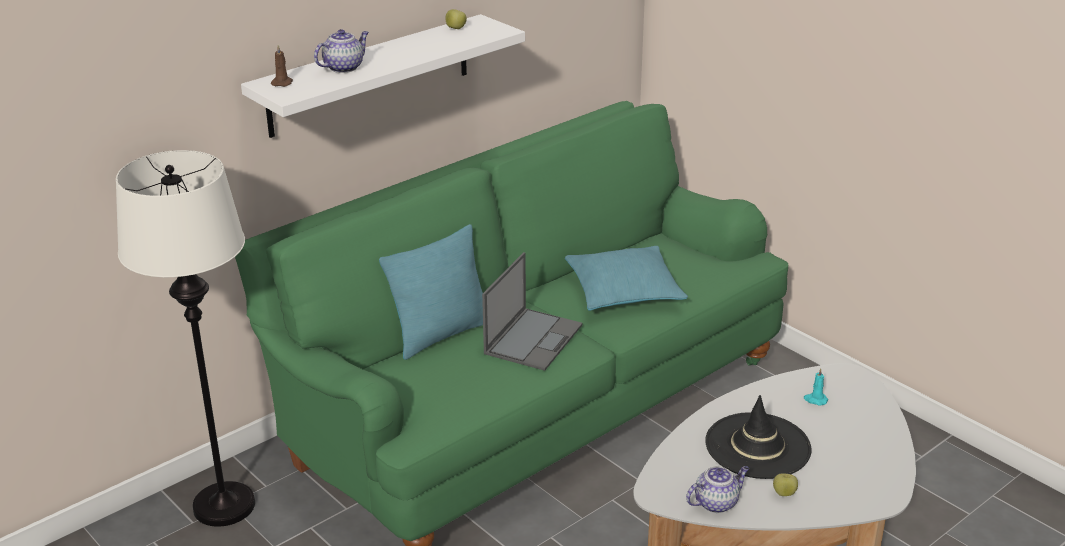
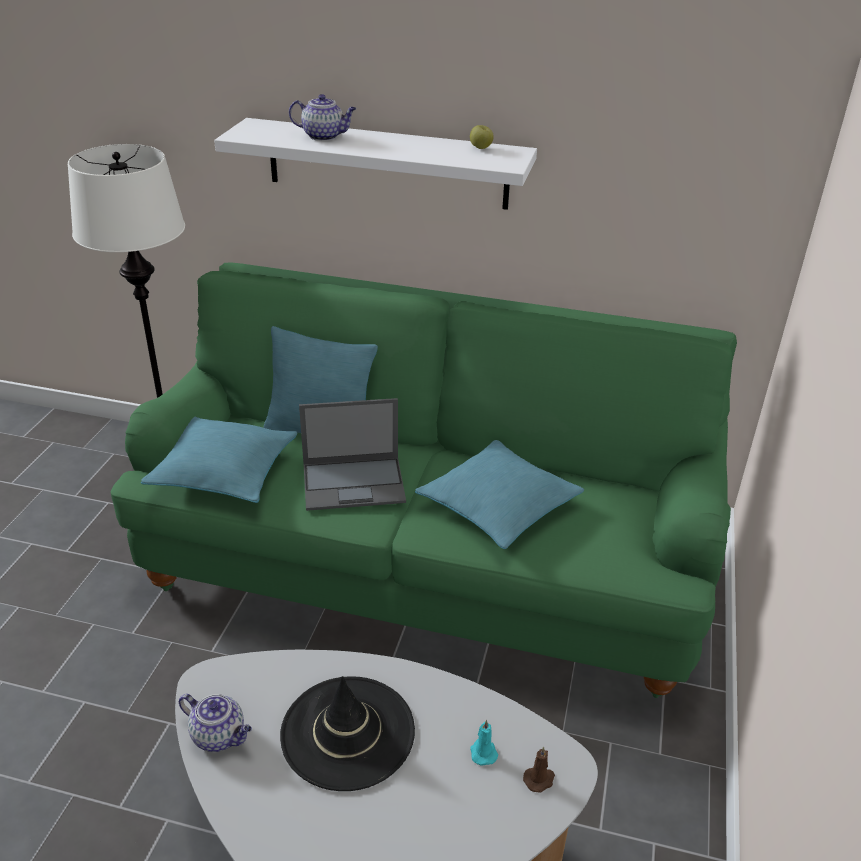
camera: 55 degrees right, 5 degrees up
(282, 83) = (263, 127): brown candle -> brown candle (539, 779)
(447, 395) = (224, 471): none -> turquoise pillow
(784, 493) = (272, 792): apple -> none

